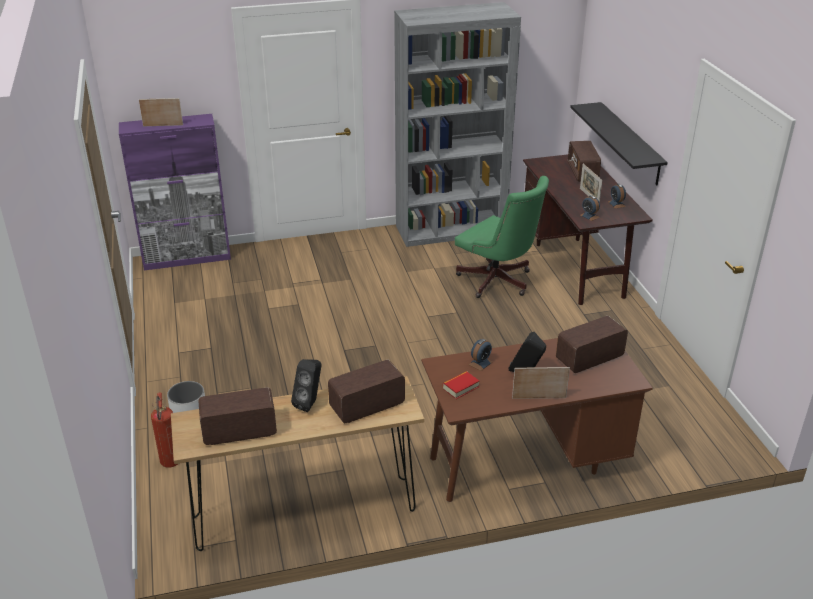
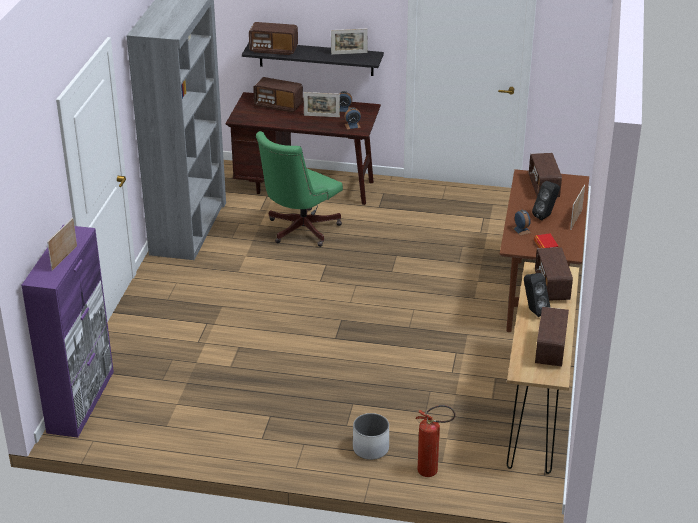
camera: 65 degrees left, 0 degrees up
(498, 282) = (299, 230): green office chair -> green office chair turned 150 degrees clockwise
(597, 115) = (274, 50): none -> radio
(638, 147) = (349, 53): none -> picture frame

